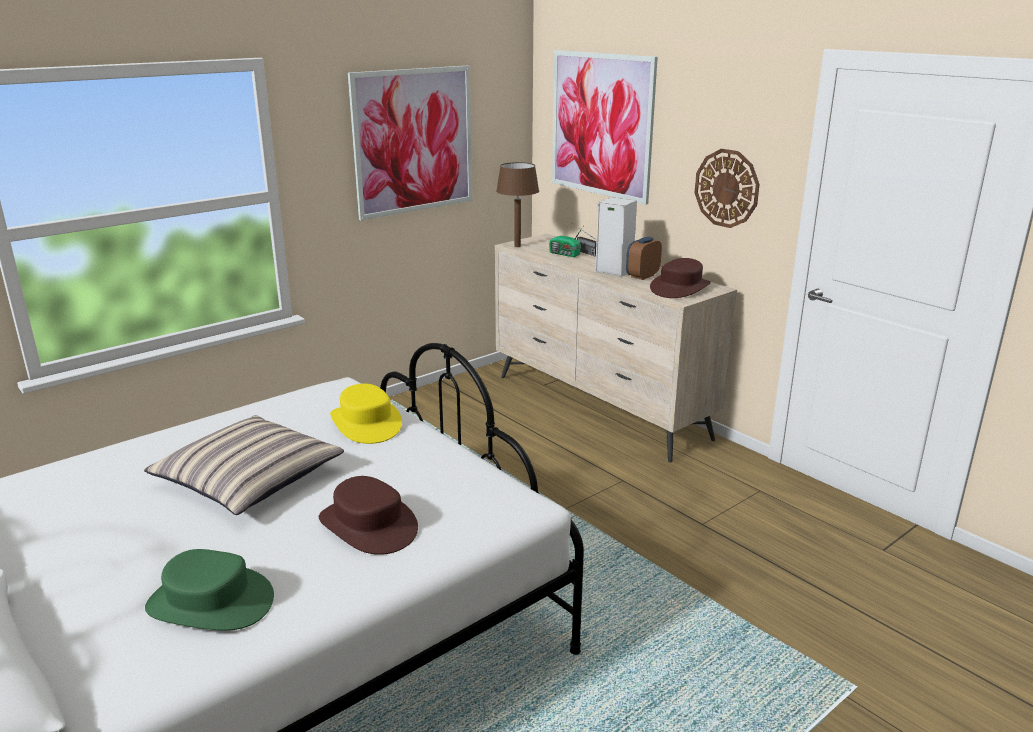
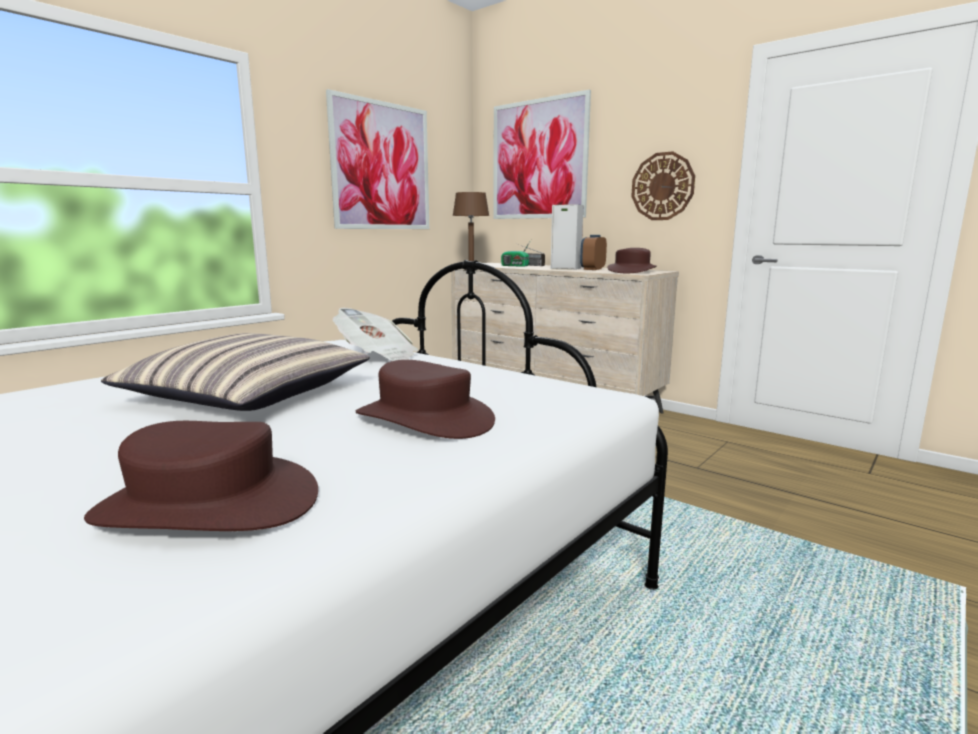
camera: 10 degrees left, 10 degrees down
(210, 603) = (207, 504): green hat -> brown hat
(366, 423) = (378, 357): yellow hat -> newspaper

